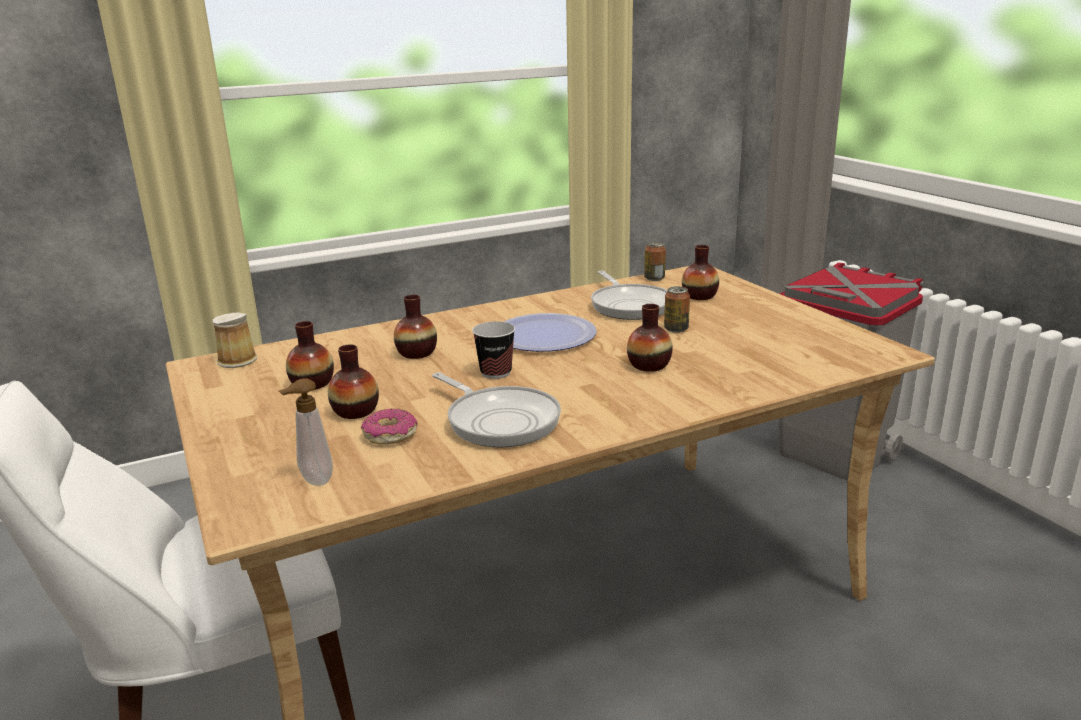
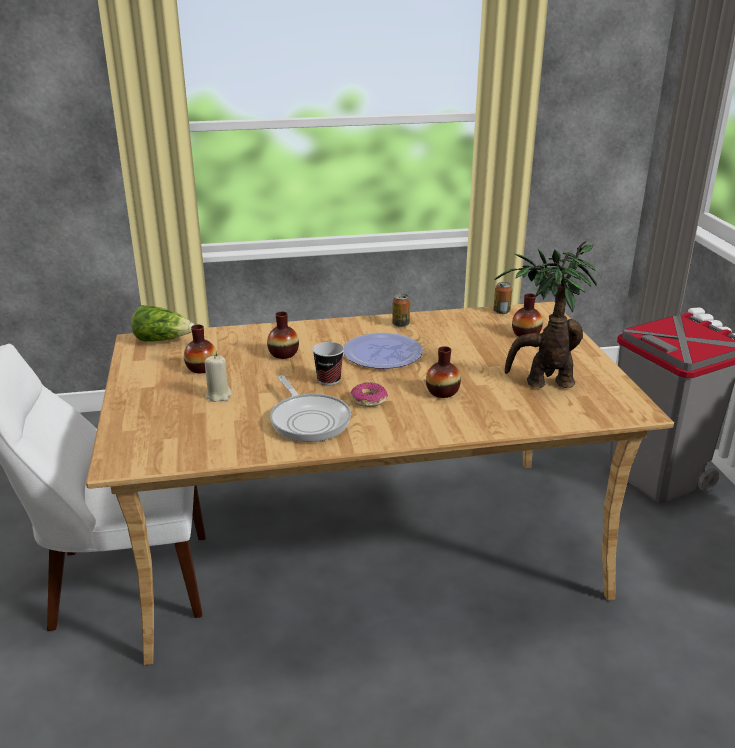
camera: 15 degrees right, 5 degrees up
(238, 359) = (163, 340): mug -> lettuce
(313, 481) = (168, 444): soap dispenser -> none
(355, 411) = (219, 395): vase -> beige candle
(390, 435) = (231, 418): donut -> donut (368, 400)
(630, 305) = (464, 335): frying pan -> none
(676, 329) = (485, 363): can -> can (401, 324)
(758, 339) = (543, 382): none -> potted plant

